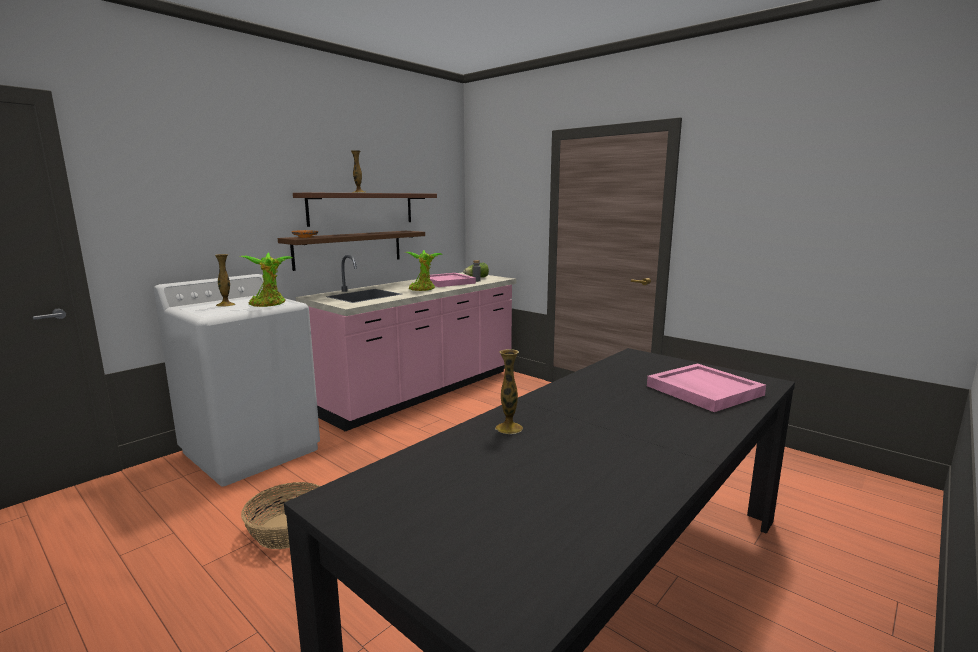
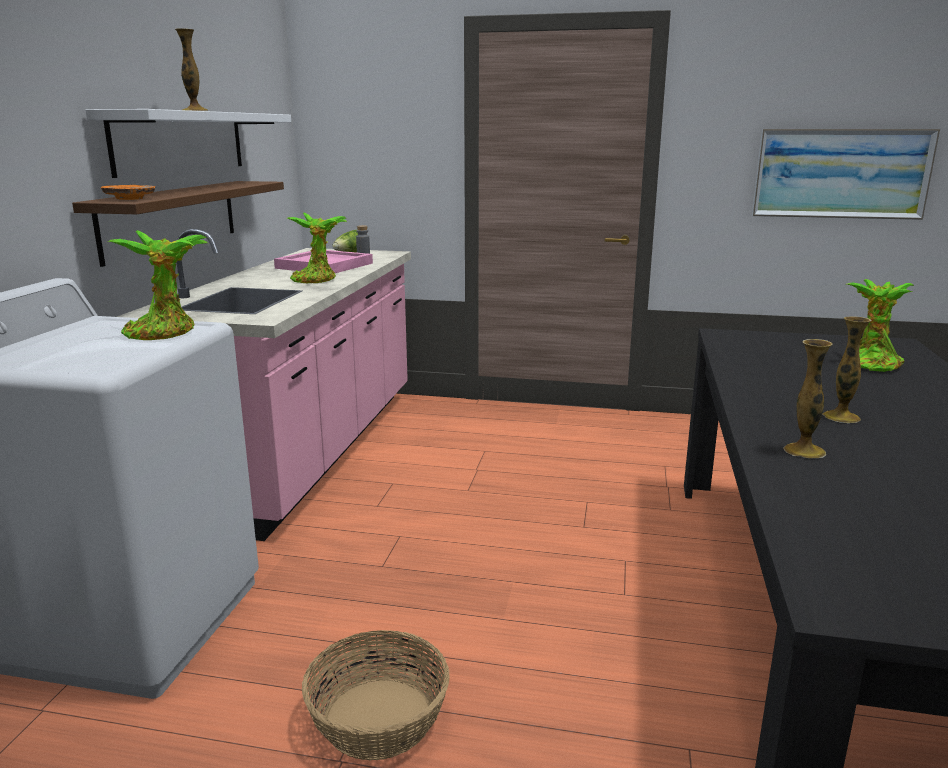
camera: 30 degrees left, 5 degrees up
(225, 305) = (72, 346): vase -> vase (841, 417)
(362, 208) = (181, 142): brown shelf -> white shelf
(703, 390) = (870, 363): pink tray -> potted plant
(818, 240) = (840, 173): none -> picture

